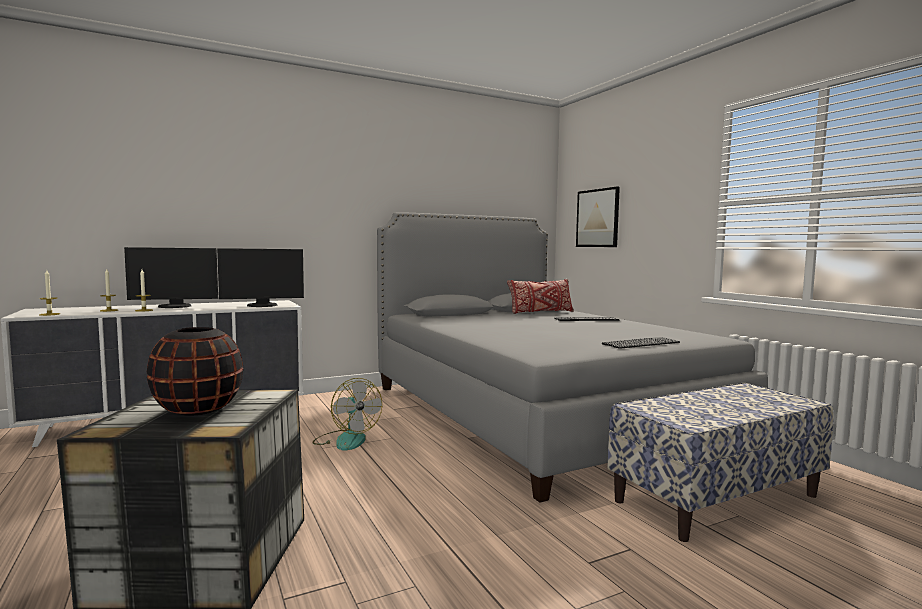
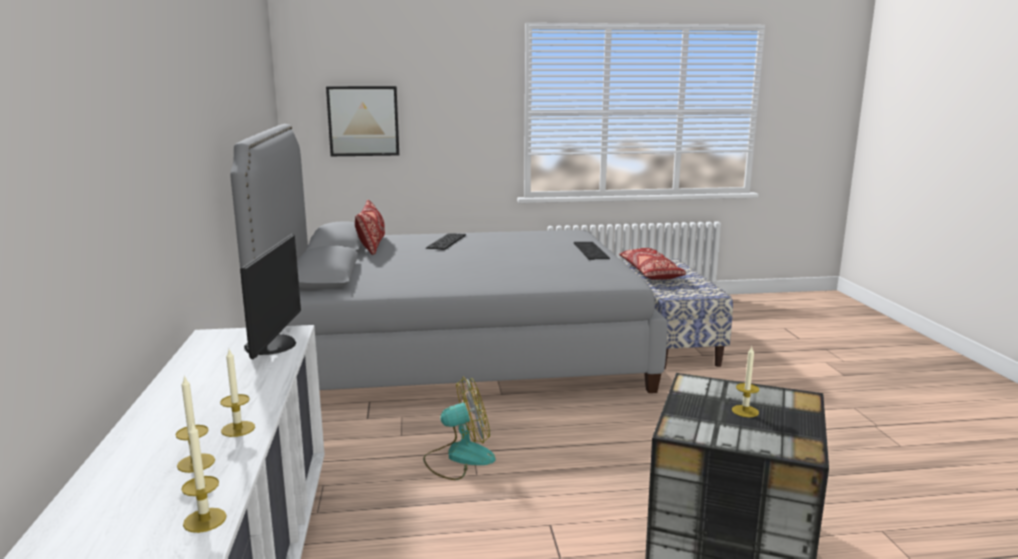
camera: 70 degrees left, 10 degrees up
(174, 306) = (197, 407): monitor -> none
(197, 409) = (745, 411): black vase -> candle
(717, 395) = (650, 274): none -> red pillow

